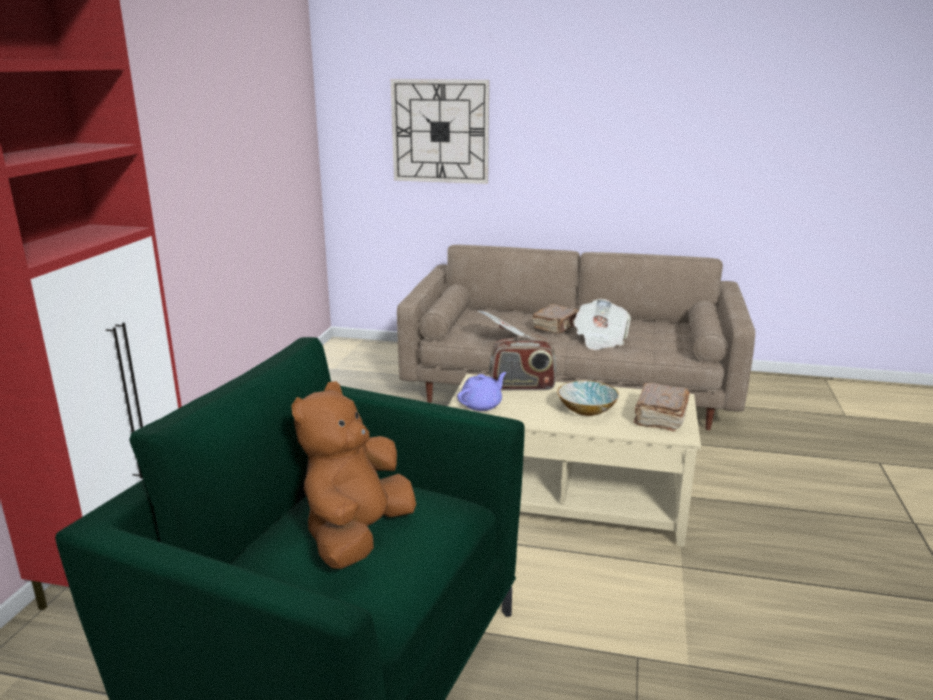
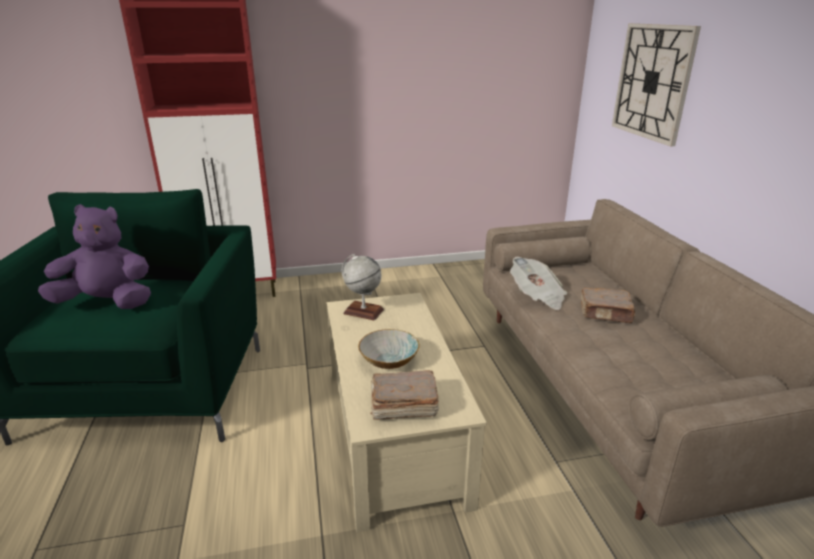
camera: 65 degrees right, 5 degrees up
(357, 536) = (107, 303): brown plush toy -> purple plush toy
(482, 404) = (363, 311): purple teapot -> globe
(522, 386) = (414, 320): radio -> none
(600, 340) = (606, 344): newspaper -> none

